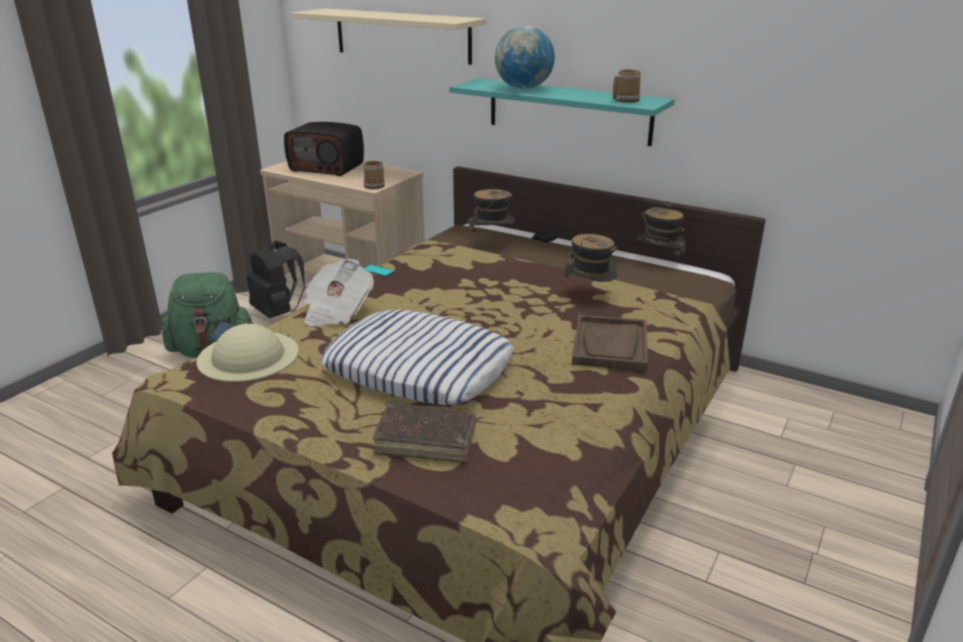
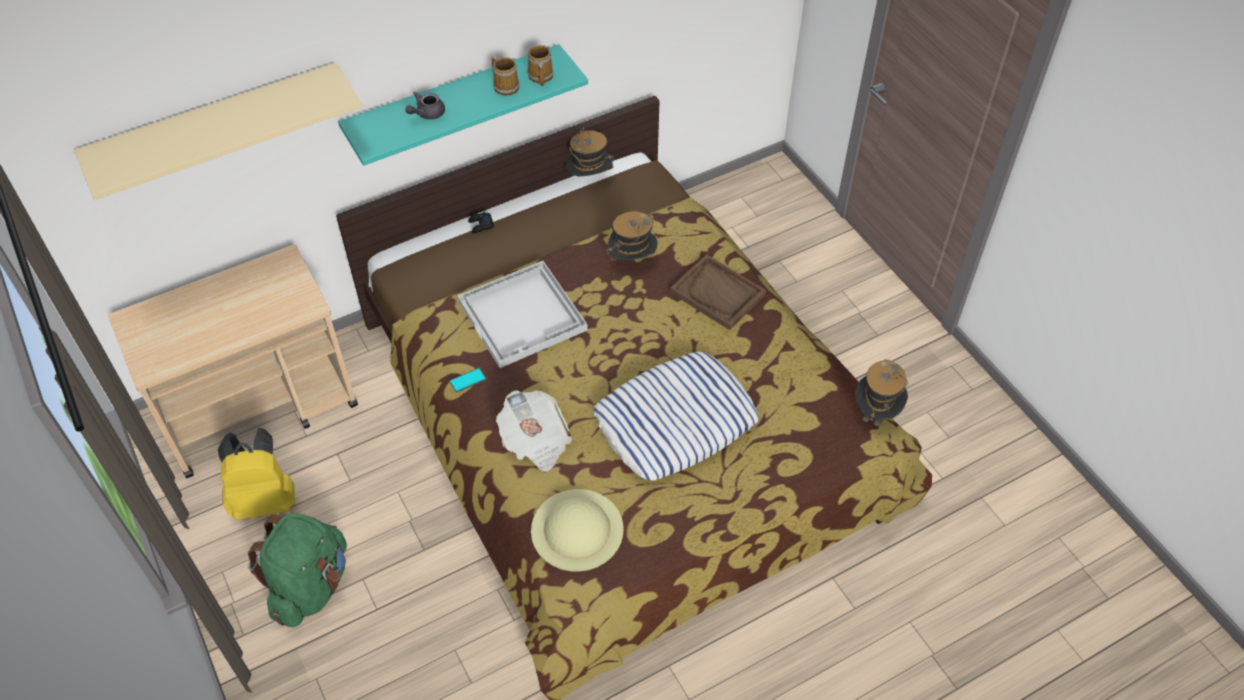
camera: 60 degrees left, 25 degrees up
(278, 312) = (265, 499): black backpack -> yellow backpack
(327, 167) = (193, 320): radio -> none
(376, 185) = (306, 301): mug -> mug (506, 86)
(426, 441) = (775, 456): brown book -> none
(468, 271) = (523, 316): none -> white tray
(491, 242) = (463, 267): hat -> hat (875, 413)
(523, 88) = (427, 114): globe -> grey teapot

